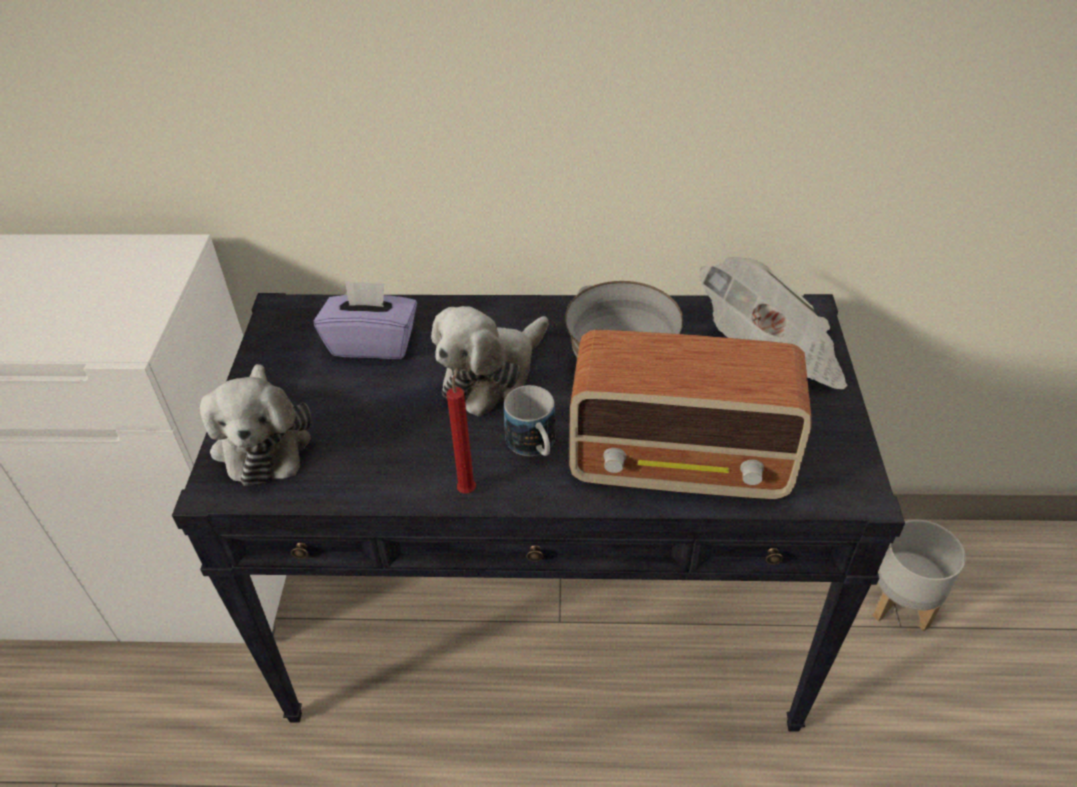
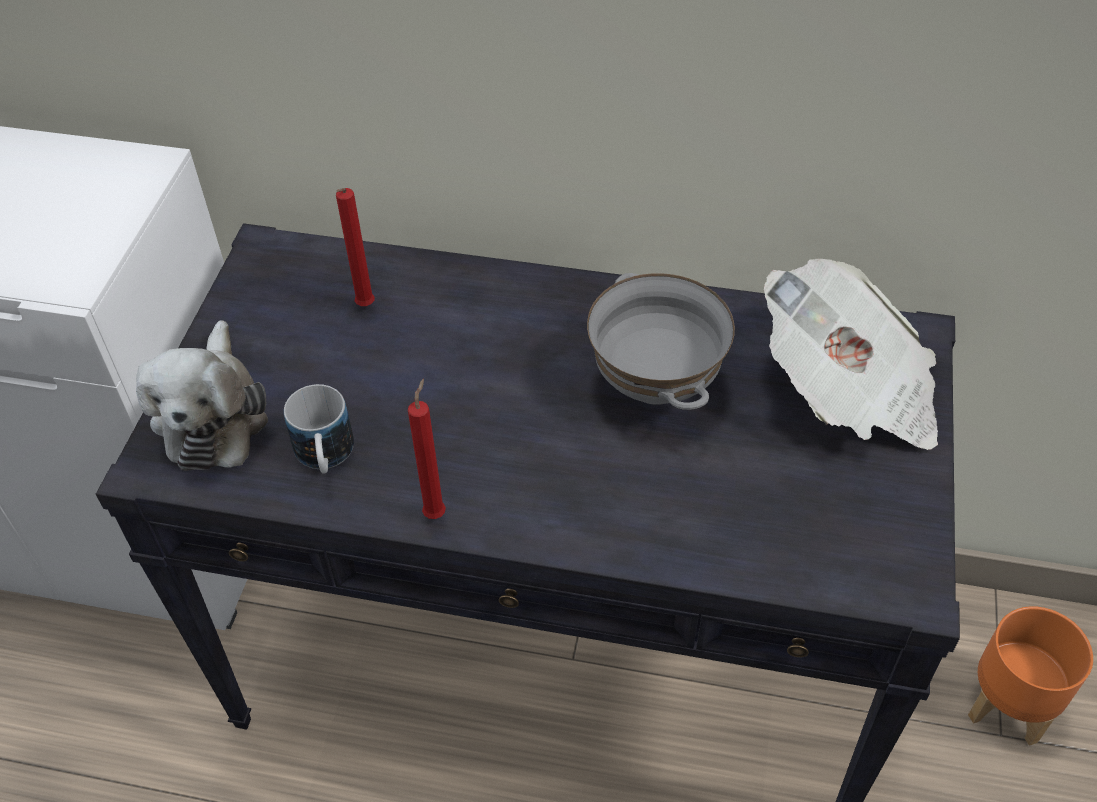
camera: 10 degrees right, 5 degrees up
(372, 343) = (364, 307): purple tissue box -> red candle
(492, 375) = (497, 369): plush toy -> none
(534, 447) = (527, 470): mug -> mug (325, 458)
(681, 464) = (700, 519): radio -> none
(902, 603) = (1010, 706): grey planter -> orange planter

